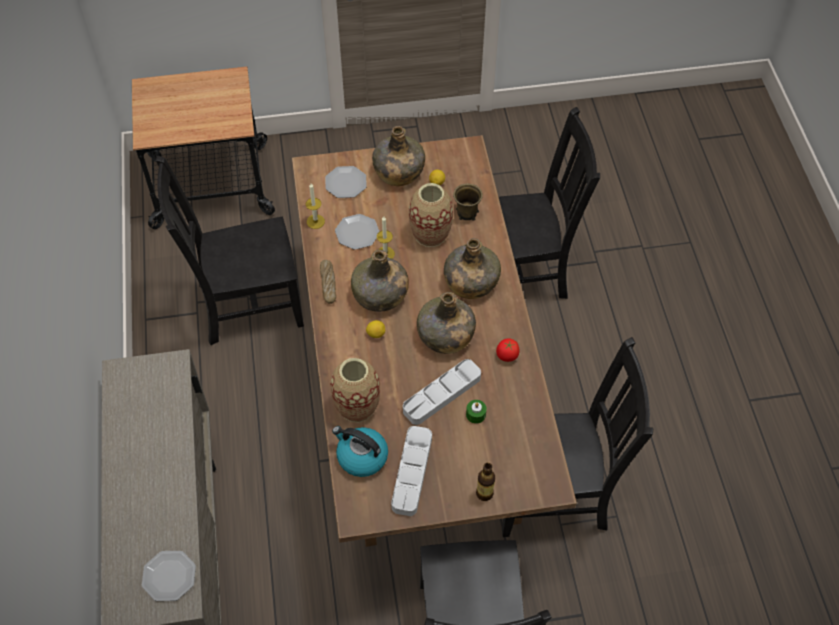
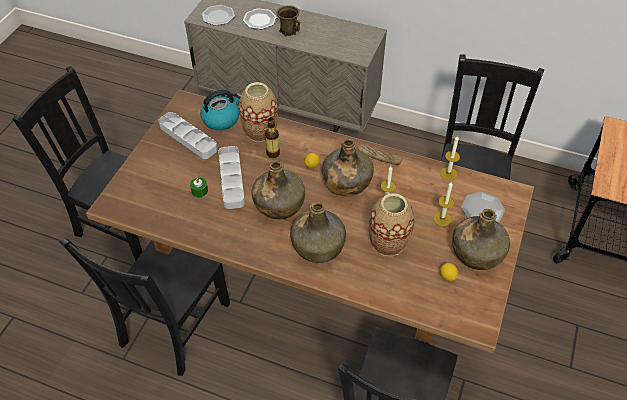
camera: 120 degrees right, 5 degrees down
(357, 232) = (420, 194): plate -> plate (260, 20)
(376, 207) = (442, 219): none -> candle
(466, 213) = (397, 281): brown mug -> brown mug (289, 31)
(484, 493) = (140, 167): bottle -> bottle (273, 153)
(507, 356) = (231, 234): tomato -> none

